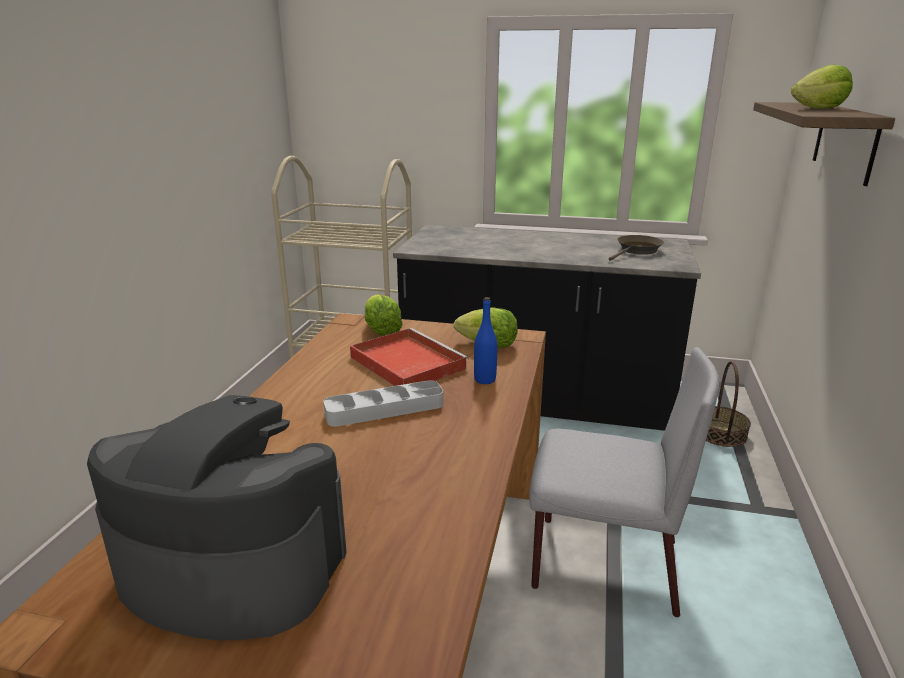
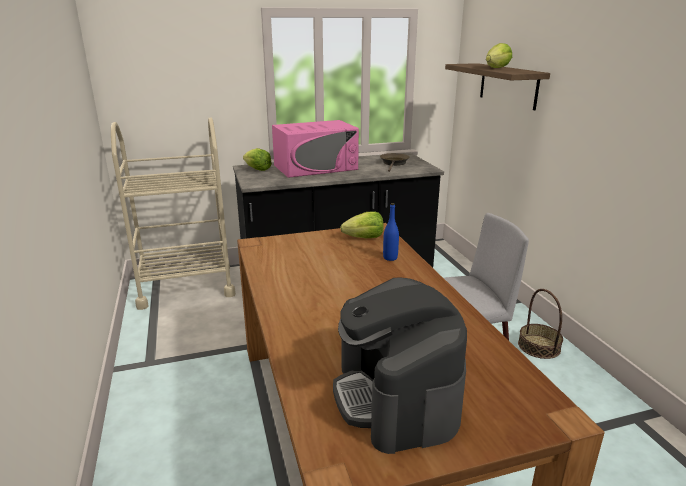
camera: 30 degrees left, 0 degrees up
(232, 566) = (396, 397): coffee machine -> coffee machine turned 90 degrees counterclockwise
(381, 330) = (284, 244): lettuce -> lettuce (257, 169)
(384, 409) = (357, 289): grey tray -> none
(405, 362) = (329, 260): red tray -> none
(519, 240) = (315, 167): none -> pink microwave
(721, 433) = (453, 269): basket -> basket (539, 346)

